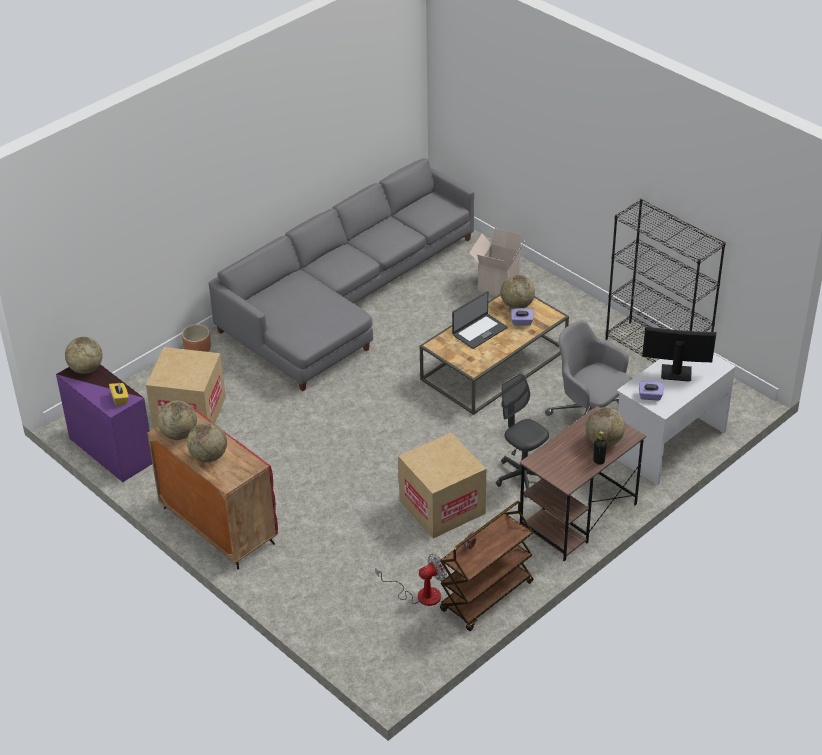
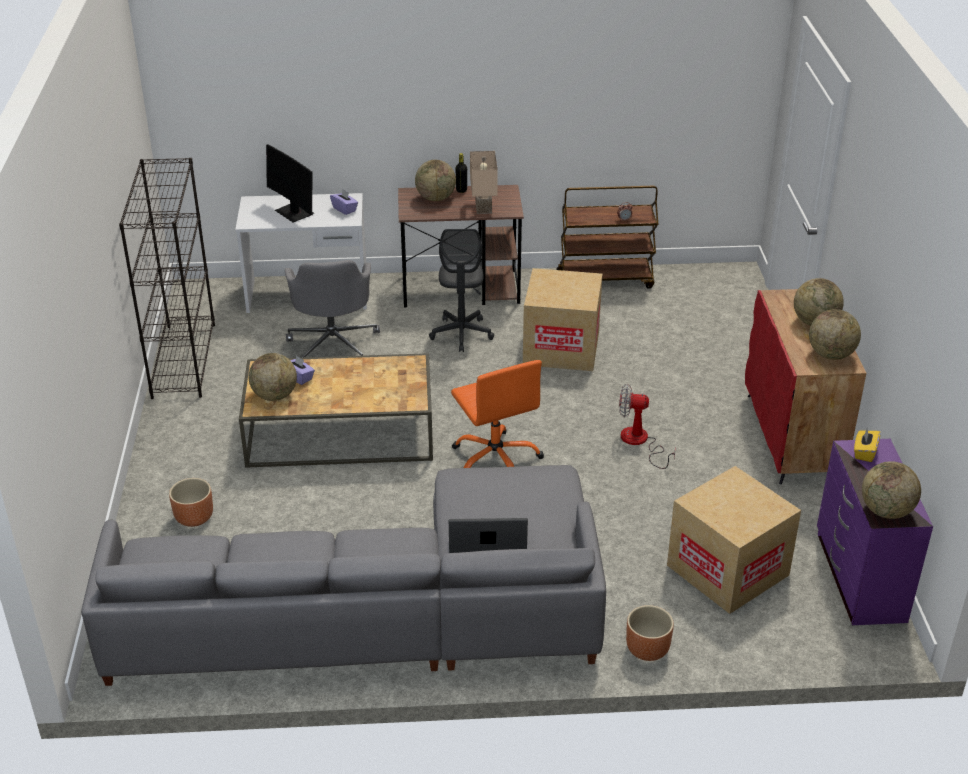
camera: 140 degrees left, 5 degrees down
(384, 401) = (496, 461): none -> orange office chair
(420, 594) = (656, 304): fan -> fan (640, 442)
(479, 331) = (352, 392): laptop -> laptop (487, 541)
(497, 284) = (194, 518): cardboard box -> brown planter
(559, 452) = (482, 207): none -> beige table lamp

